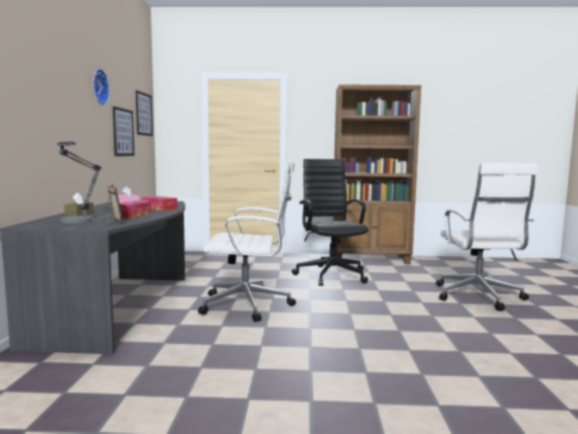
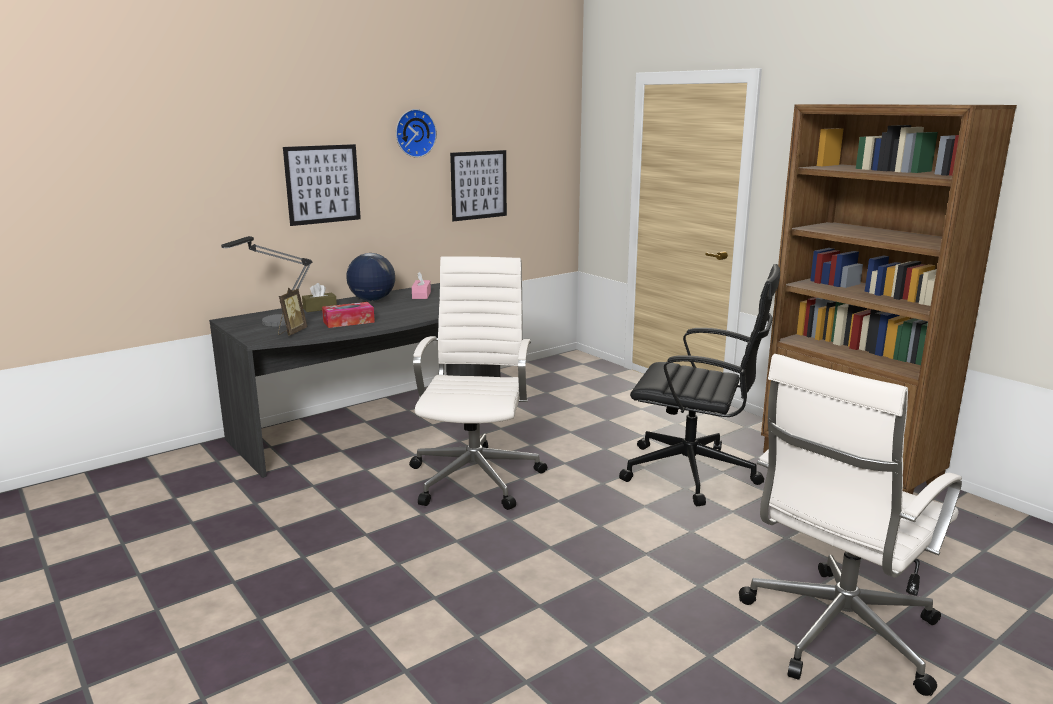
camera: 50 degrees right, 10 degrees up
(102, 208) = (372, 300): none -> globe
(144, 114) = (543, 148): picture -> picture (322, 184)
(159, 208) = (416, 313): tissue box -> none
(249, 305) = (476, 476): white office chair -> white office chair turned 135 degrees counterclockwise
(331, 275) = (693, 473): black office chair -> black office chair turned 75 degrees clockwise

